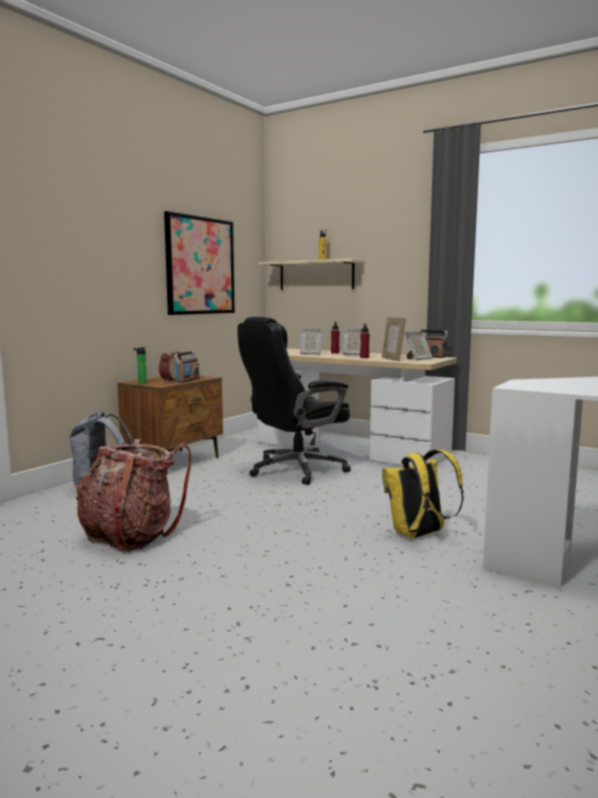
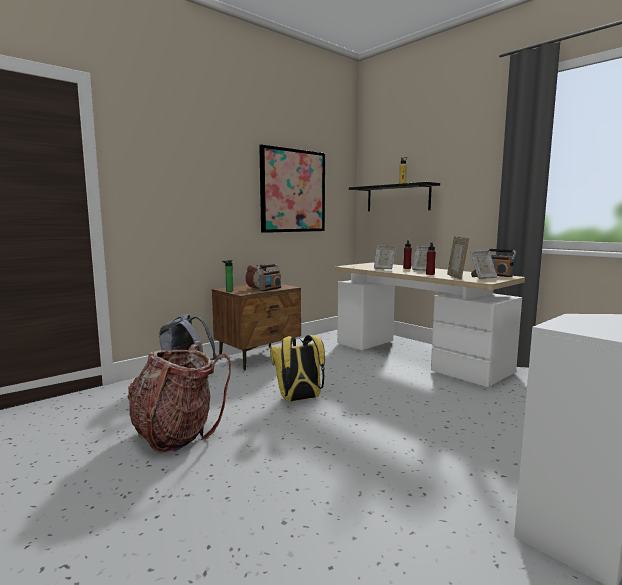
camera: 15 degrees right, 0 degrees up
(295, 470) = (356, 375): black office chair -> none
(316, 275) = (397, 198): beige shelf -> black shelf
(418, 535) = (451, 472): yellow backpack -> yellow backpack (299, 399)

